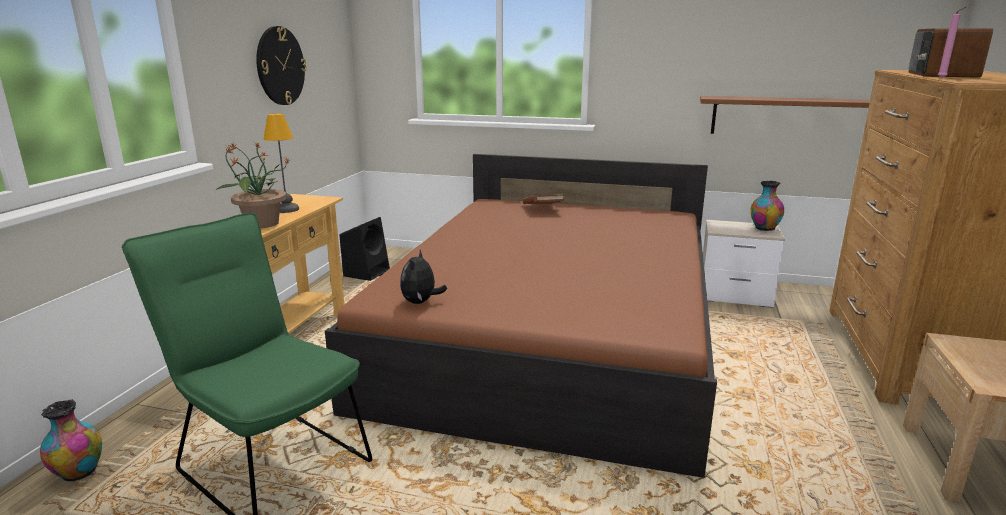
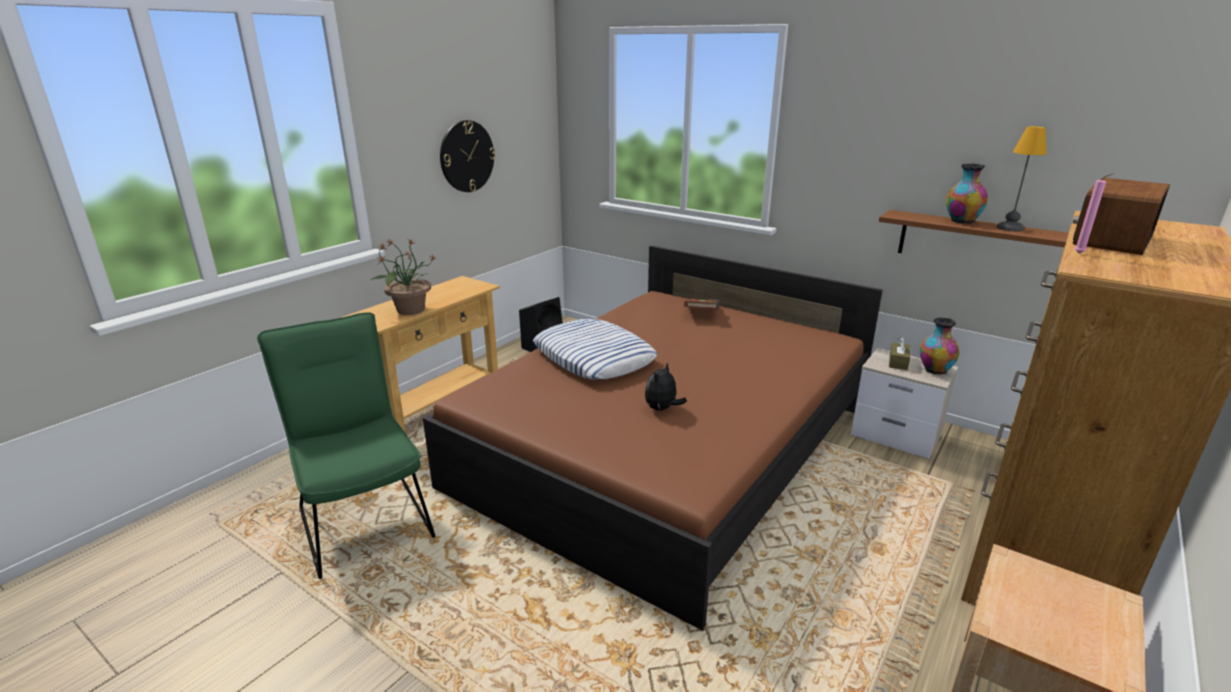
camera: 20 degrees right, 5 degrees up
(78, 473) = (240, 494): vase -> vase (961, 221)
(286, 209) = (442, 295): table lamp -> table lamp (1009, 228)
(421, 302) = (500, 408): plush toy -> plush toy (662, 409)
(477, 251) = (594, 357): none -> pillow
(732, 226) = (898, 362): none -> brown tissue box

